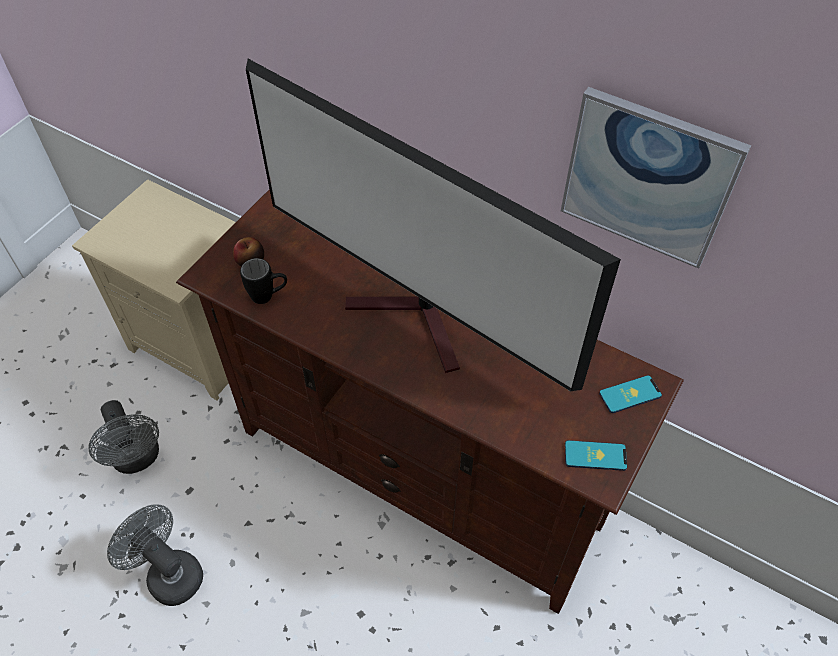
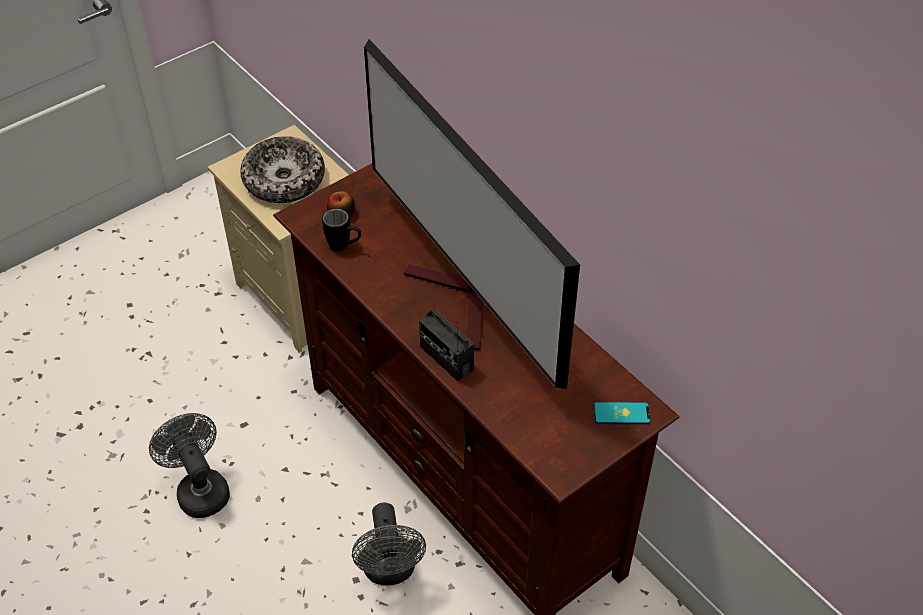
camera: 20 degrees right, 5 degrees down
(138, 459) = (209, 383): grey fan -> grey fan (390, 571)
(159, 238) = (284, 180): none -> bowl
(429, 389) = (446, 358): none -> radio
(595, 456) = (564, 452): phone -> none
(648, 178) = (648, 212): picture -> none

